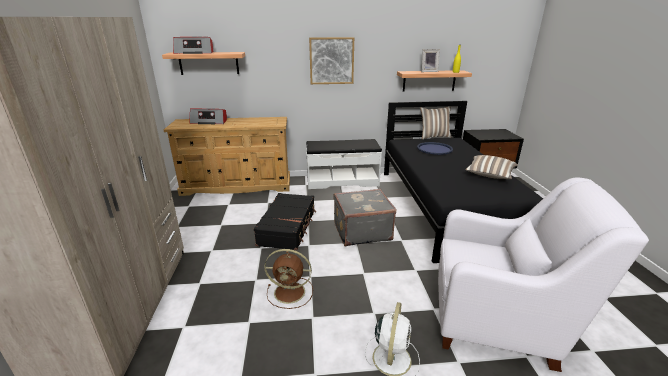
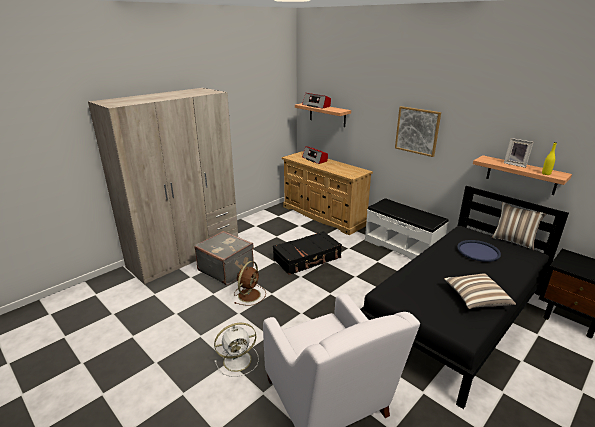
camera: 50 degrees right, 0 degrees up
(291, 292) = (249, 294): brown fan -> brown fan turned 120 degrees counterclockwise
(361, 231) = (347, 289): grey suitcase -> grey suitcase (226, 269)

